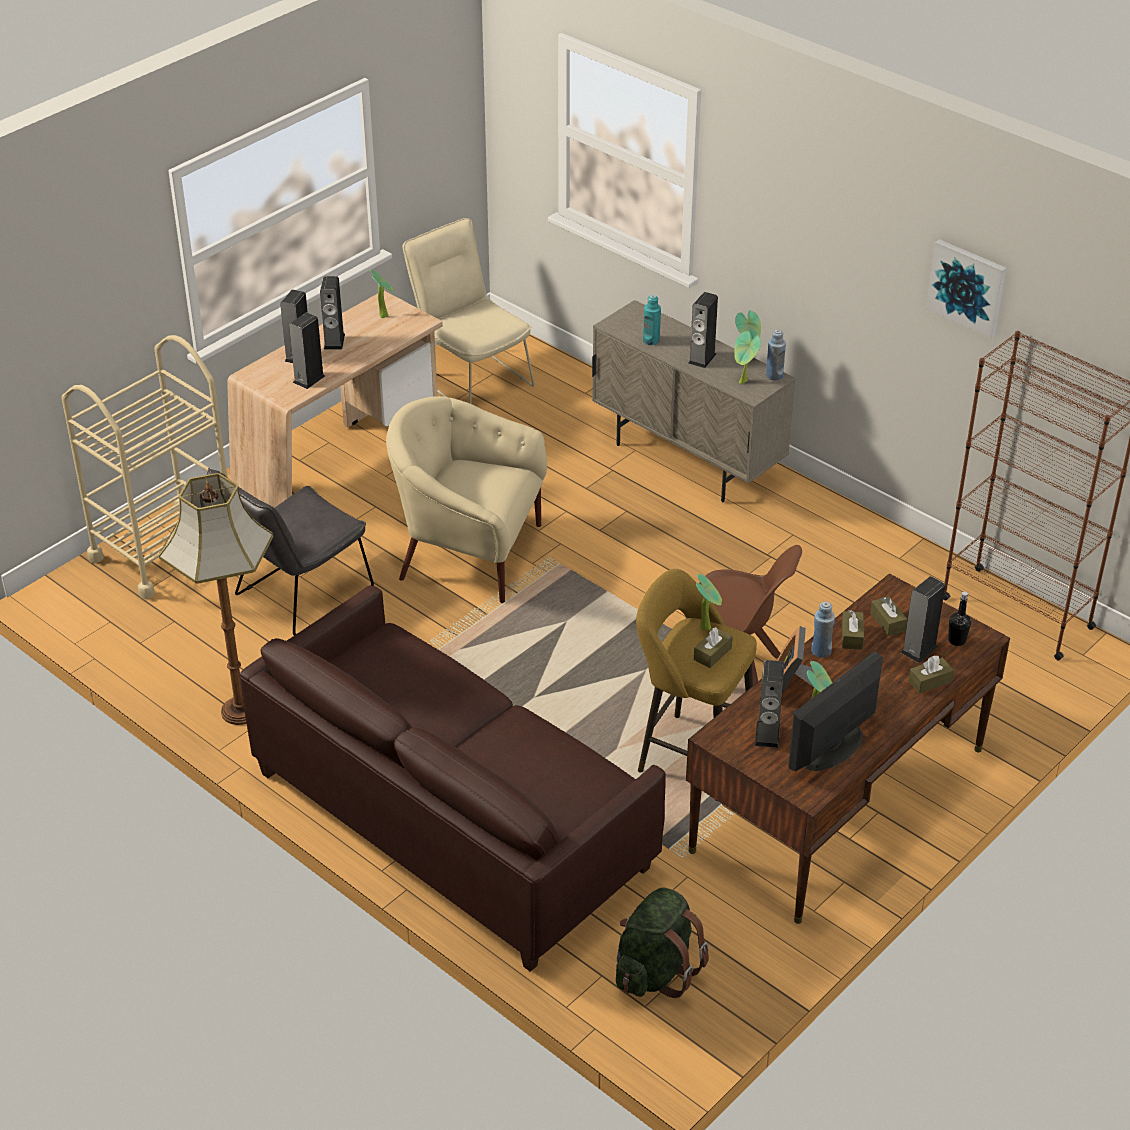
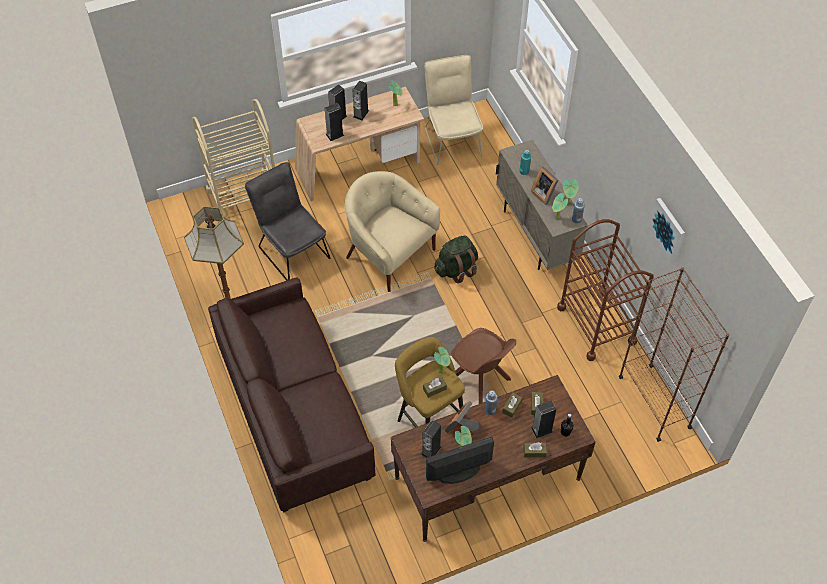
camera: 25 degrees right, 15 degrees up
(296, 596) = (291, 249): grey chair -> grey chair turned 75 degrees clockwise
(655, 971) = (340, 538): green backpack -> green backpack (456, 269)
(702, 358) = (544, 193): speaker -> picture frame
(861, 544) = (596, 325): none -> brown cart

